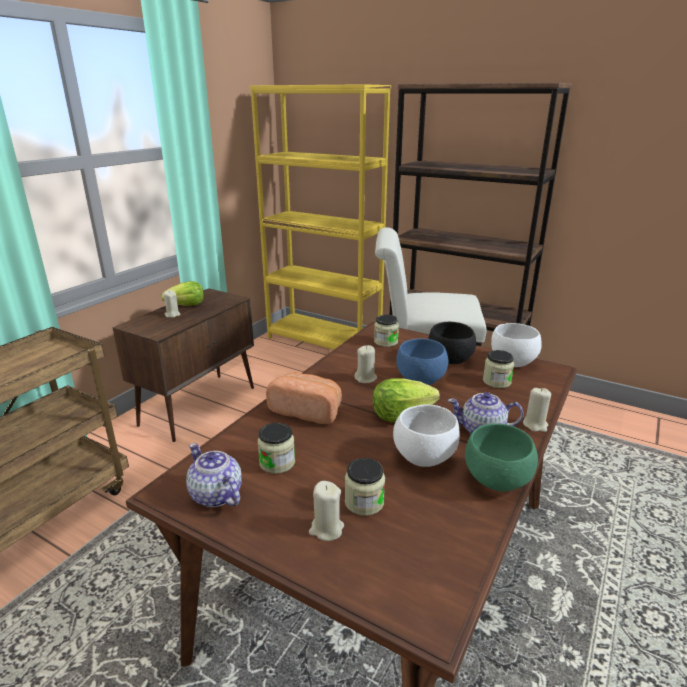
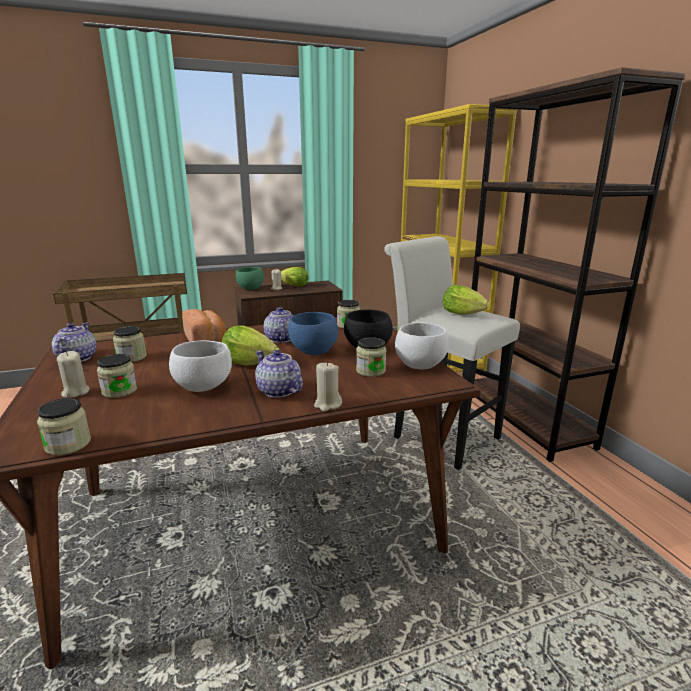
camera: 40 degrees right, 5 degrees down
(366, 378) = (281, 339): beige candle -> teapot
(440, 300) = (462, 314): none -> lettuce
(460, 574) = (68, 444): none -> jar
(498, 482) = (210, 419): green bowl -> green bowl (250, 289)

